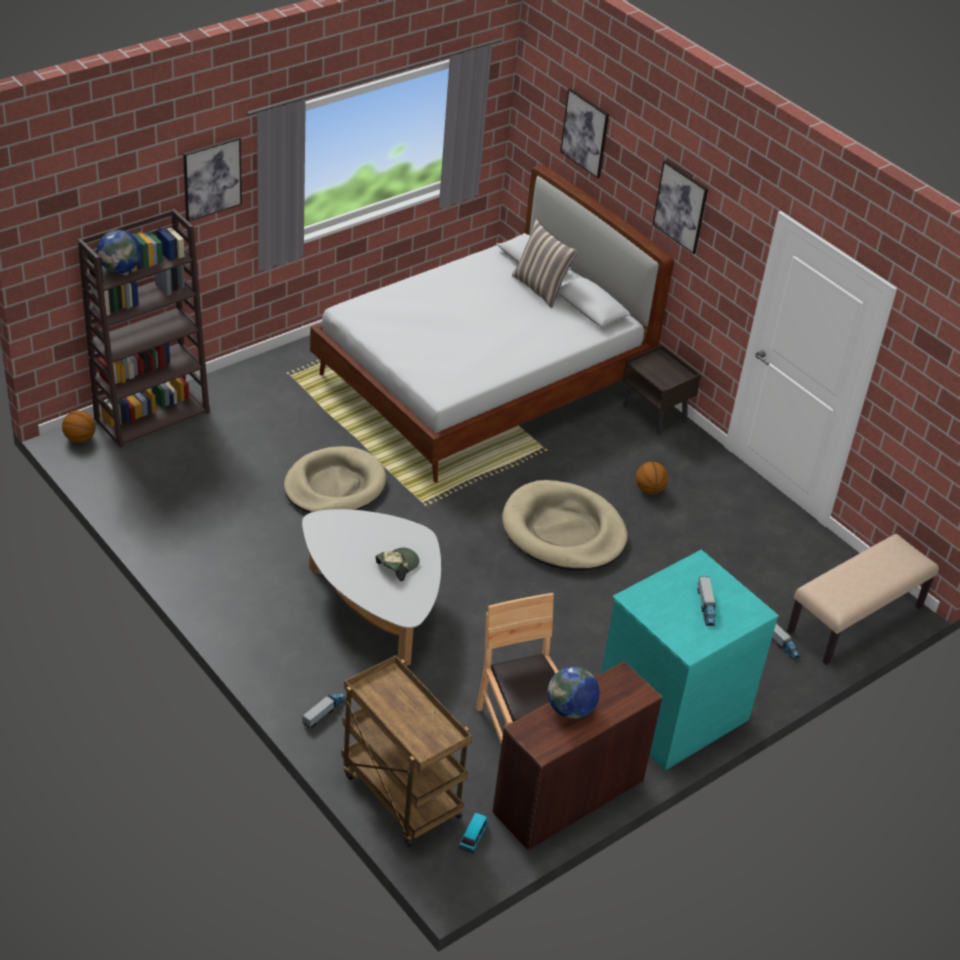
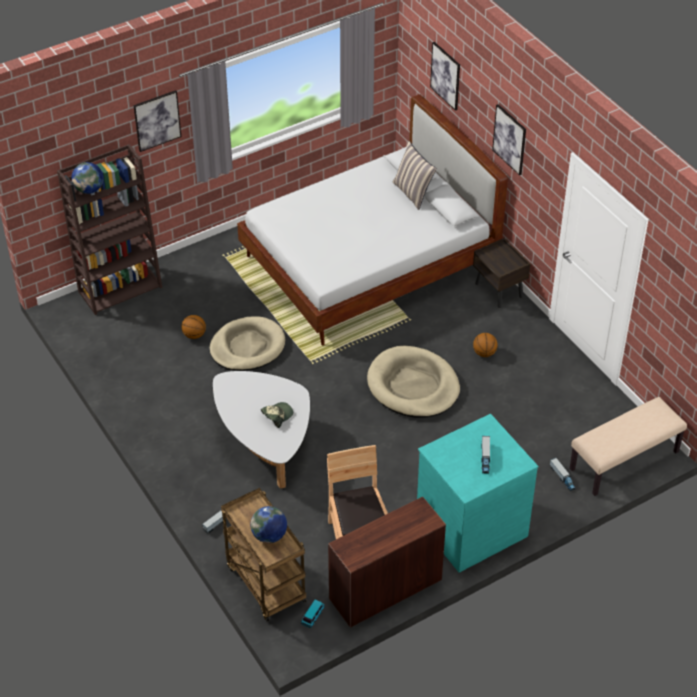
camera: 10 degrees right, 5 degrees up
(79, 439) = (66, 307): basketball -> basketball (194, 335)
(570, 709) = (377, 532): globe -> globe (269, 535)

